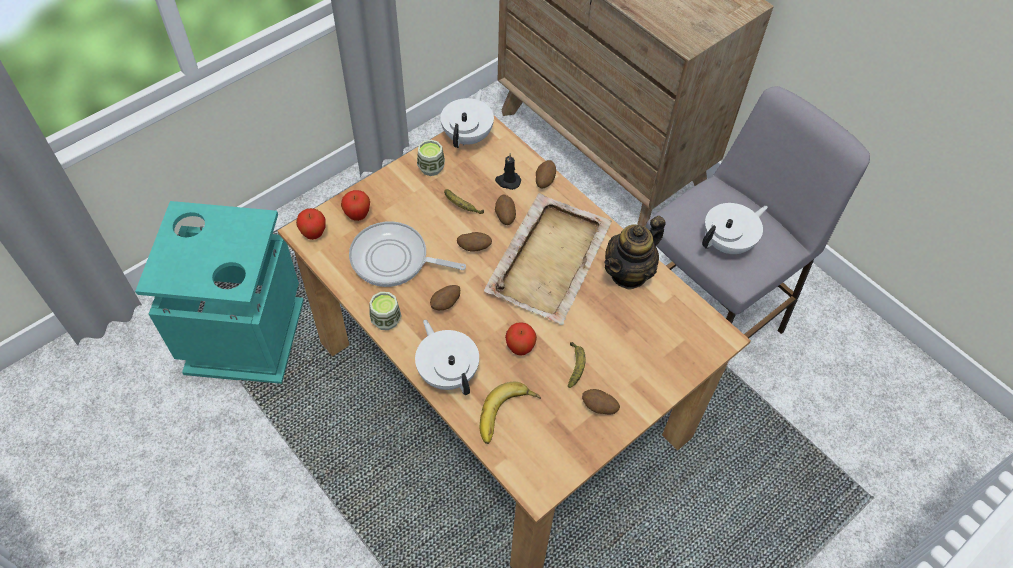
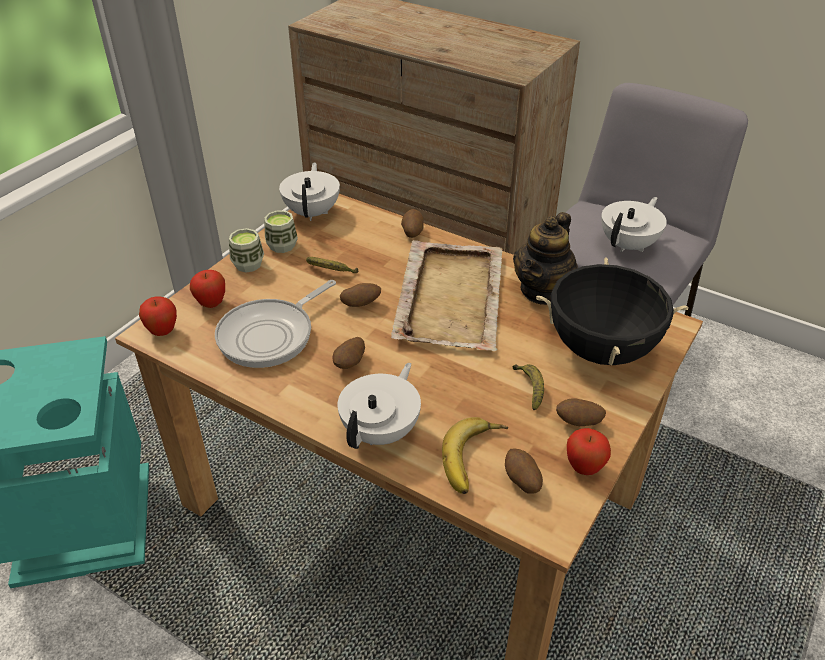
camera: 15 degrees left, 15 degrees down
(386, 320) = (283, 396): cup -> cup (248, 264)
(394, 259) = (271, 335): frying pan -> frying pan turned 45 degrees counterclockwise
(448, 372) = (381, 431): white teapot -> white teapot turned 75 degrees clockwise
(505, 216) = (383, 270): potato -> potato (521, 481)
(507, 181) = (372, 241): black candle -> none
(520, 348) = (457, 386): apple -> apple (584, 468)
(650, 345) = (601, 349): none -> black cooking pot

